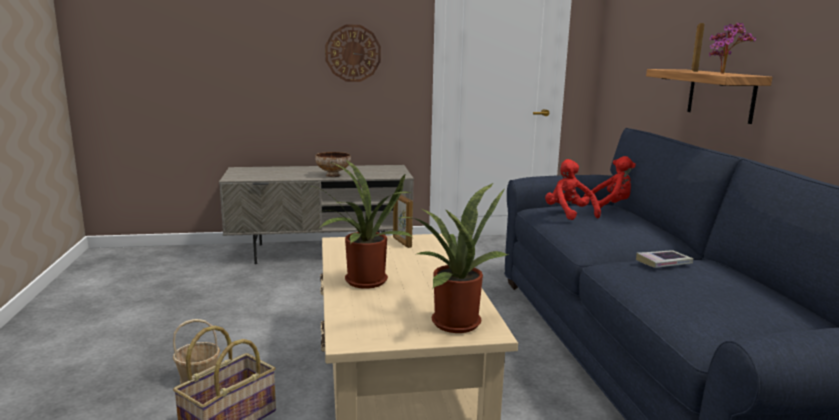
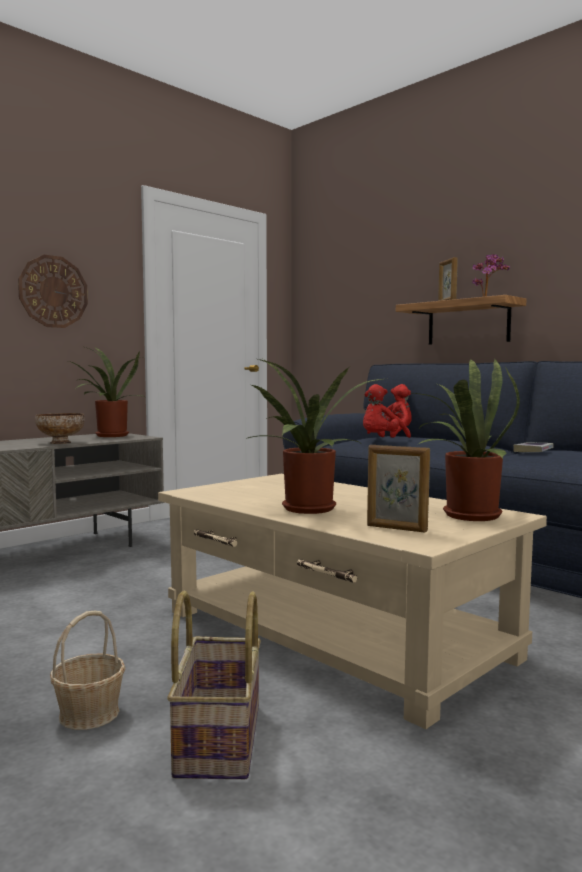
camera: 35 degrees left, 10 degrees down
(382, 170) = (109, 436): none -> potted plant
(402, 242) = (259, 483): picture frame -> picture frame (396, 528)
(569, 213) = (381, 440): red plush toy -> red plush toy turned 75 degrees counterclockwise

